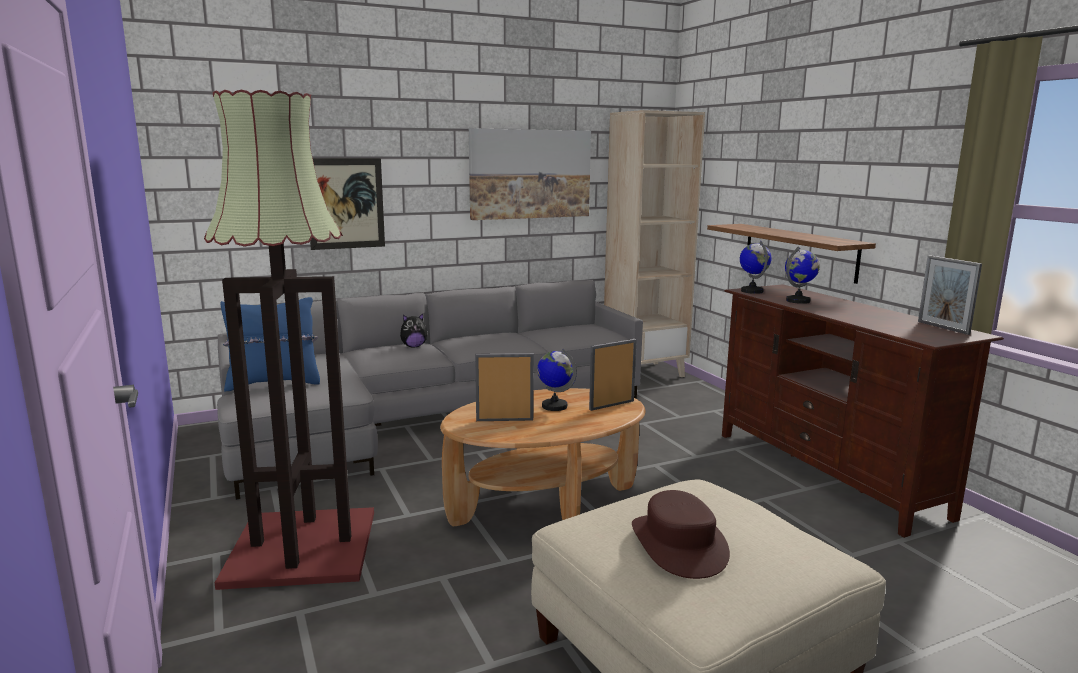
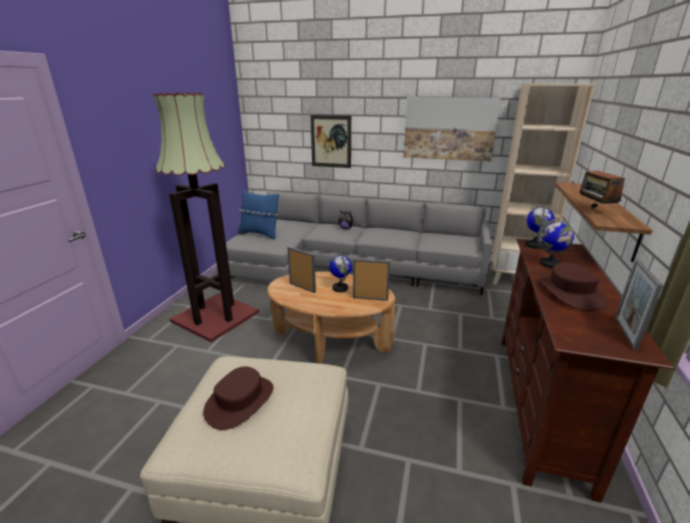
camera: 40 degrees right, 10 degrees up
(803, 237) = (594, 210): none -> radio
(858, 315) = (570, 293): none -> brown hat

